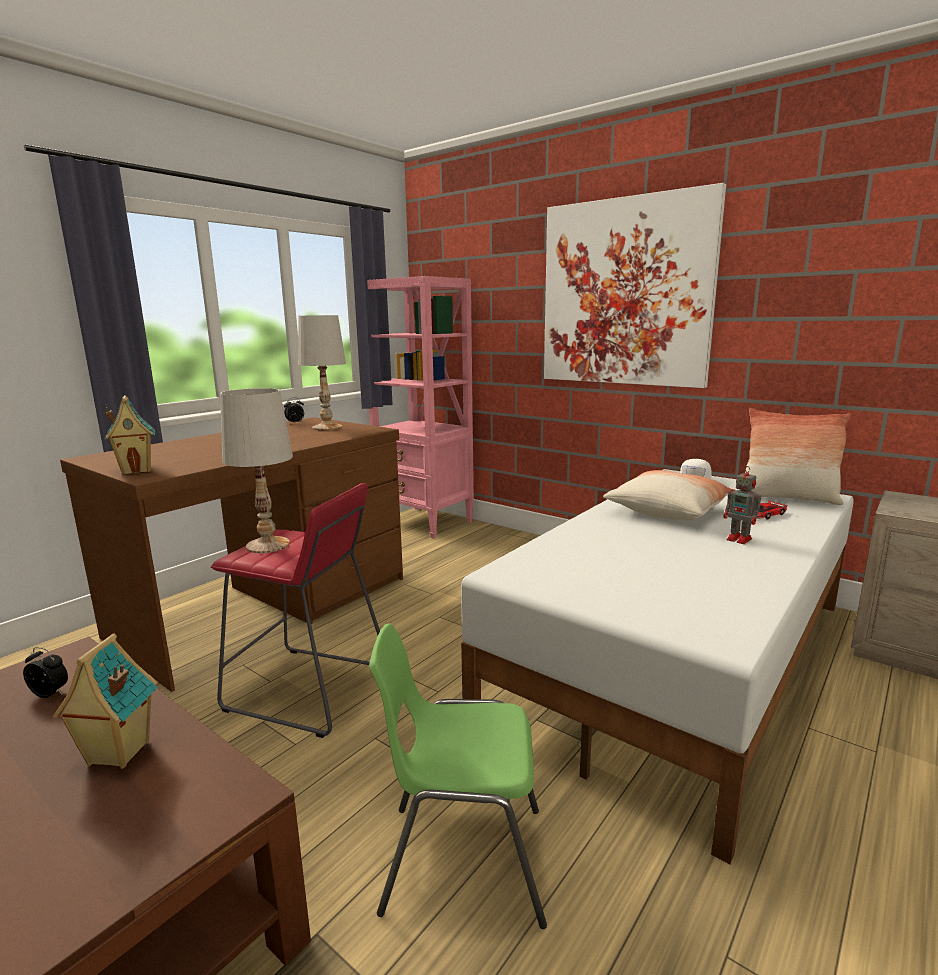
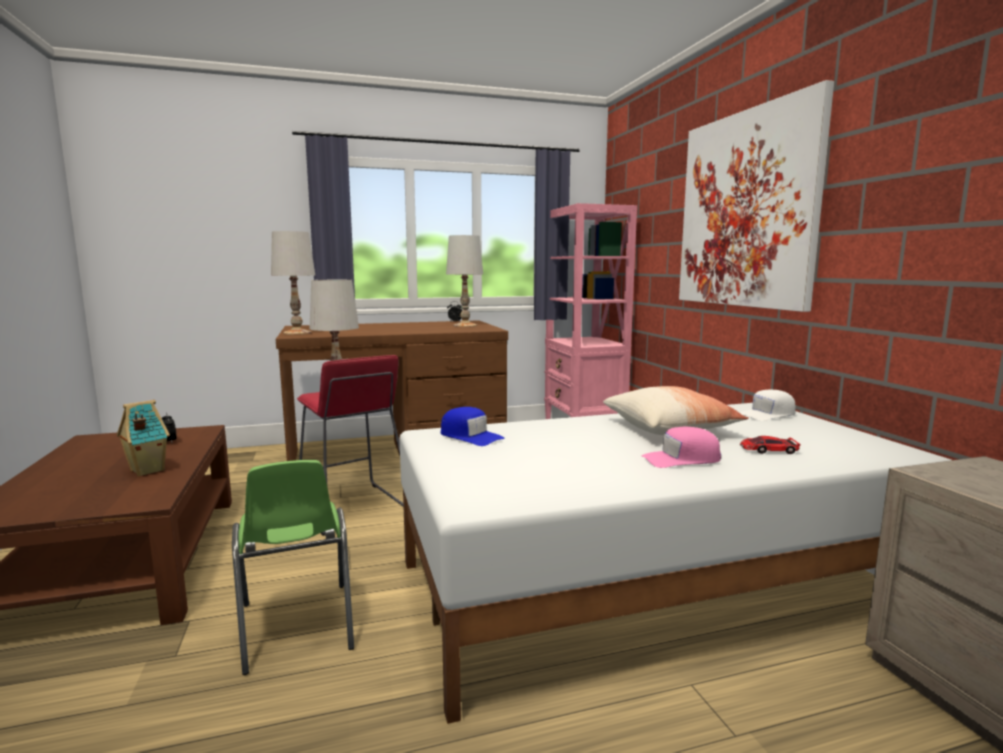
camera: 35 degrees right, 5 degrees down
(137, 470) = (297, 333): toy house -> white table lamp
(462, 859) = (296, 627): green chair -> green chair turned 150 degrees counterclockwise
(545, 564) = (470, 436): none -> blue cap
(740, 539) = (681, 459): toy robot -> pink cap
(788, 499) = (843, 445): pillow -> none

